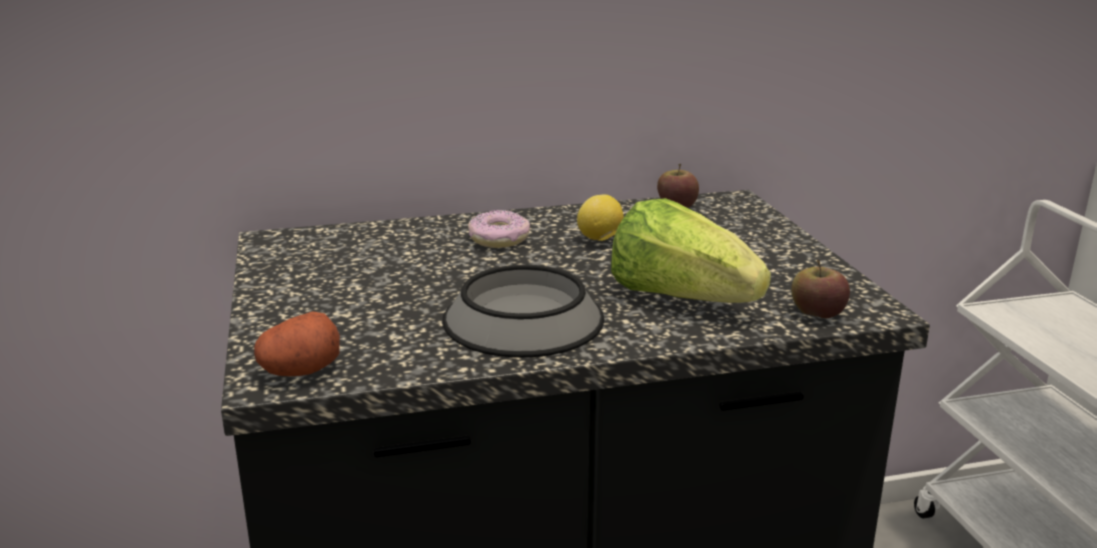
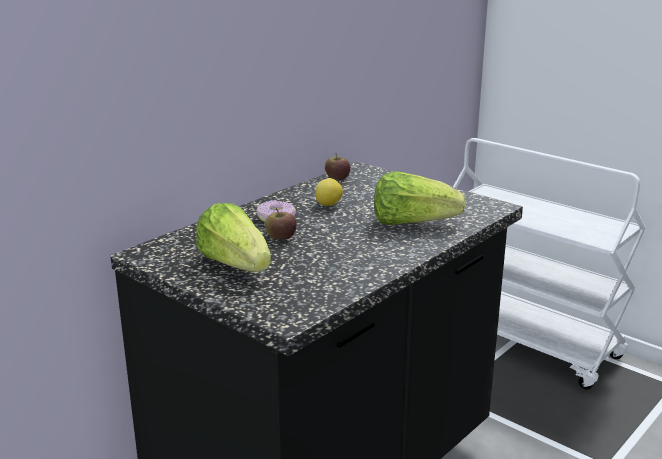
camera: 35 degrees left, 0 degrees up
(300, 371) = (295, 310): potato -> none
(341, 285) = (235, 265): none -> lettuce
(522, 319) = (358, 254): bowl -> none
(817, 313) = (477, 214): apple -> apple (280, 237)

